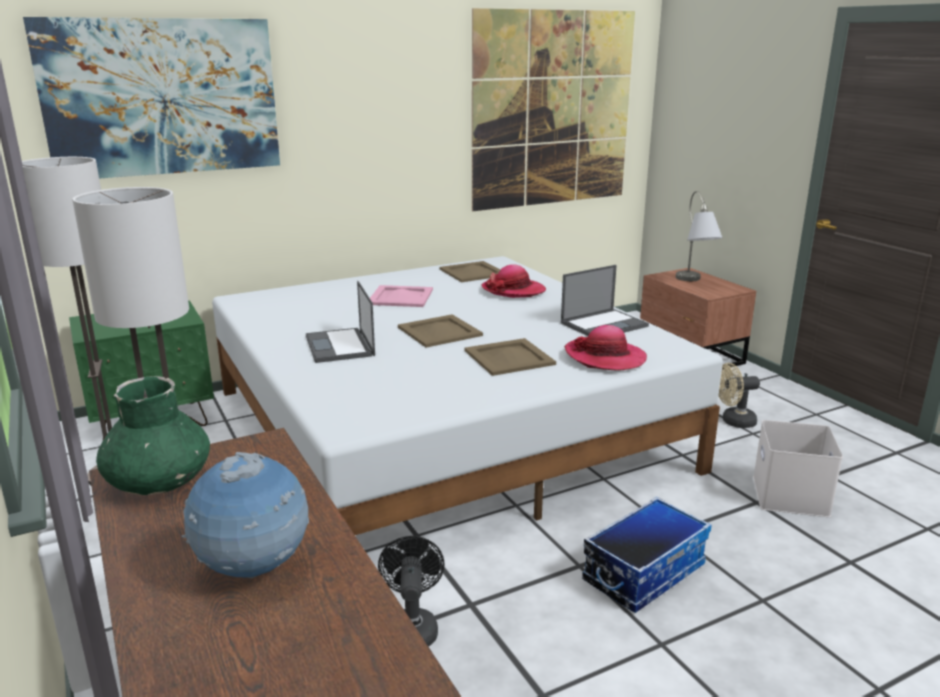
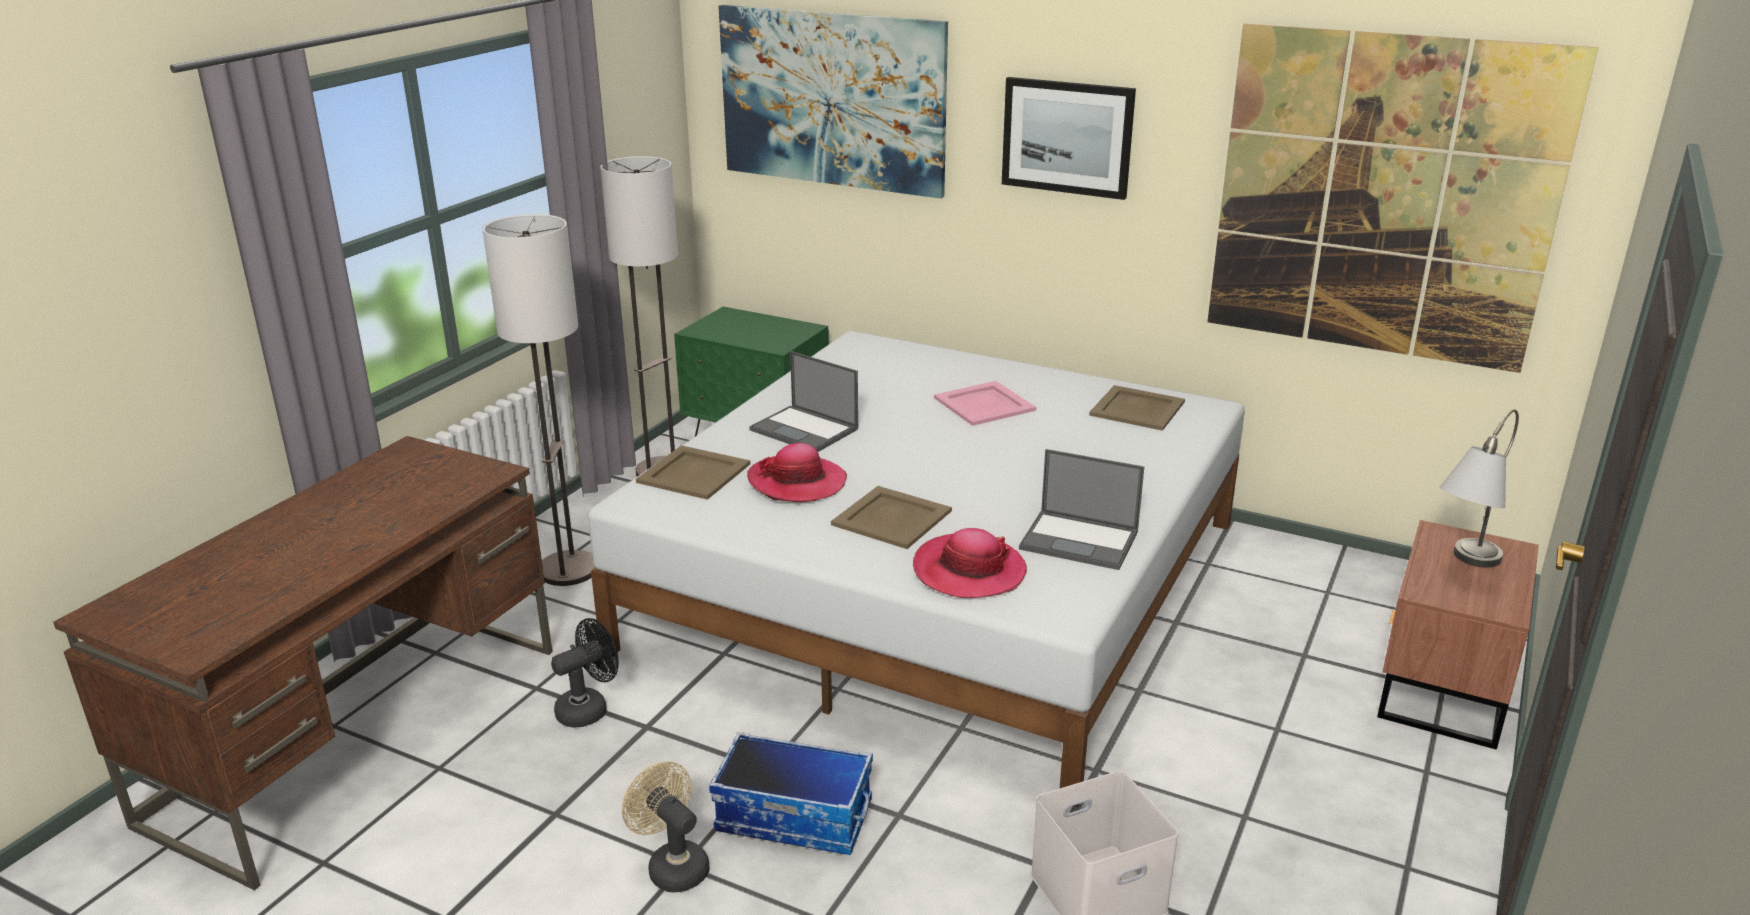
camera: 55 degrees right, 5 degrees up
(159, 482) = (407, 463): green vase -> none
(254, 570) = (319, 539): globe -> none
(340, 346) = (805, 430): laptop -> laptop turned 90 degrees counterclockwise
(369, 101) = (1067, 137): none -> picture
(440, 331) = (914, 459): beige tray -> beige tray (695, 473)
(513, 290) = (1111, 452): hat -> hat (797, 482)
(733, 422) = (1257, 789): beige fan -> beige fan (672, 865)

